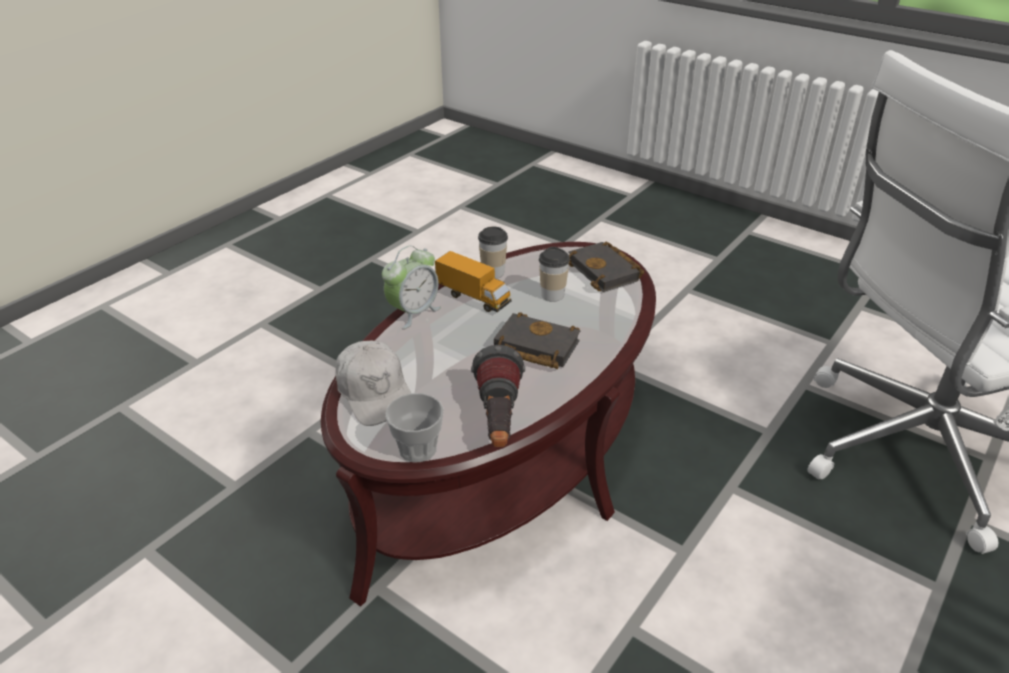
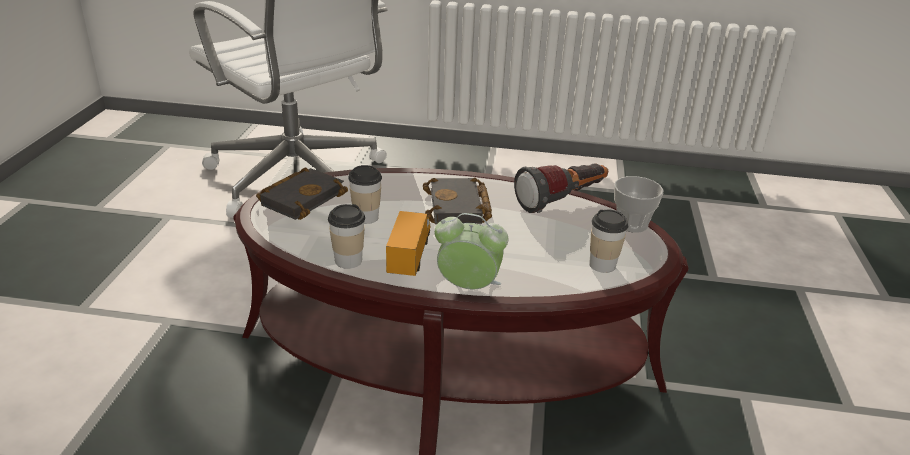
camera: 120 degrees left, 5 degrees down
(375, 393) = (602, 265): white cap -> cup

